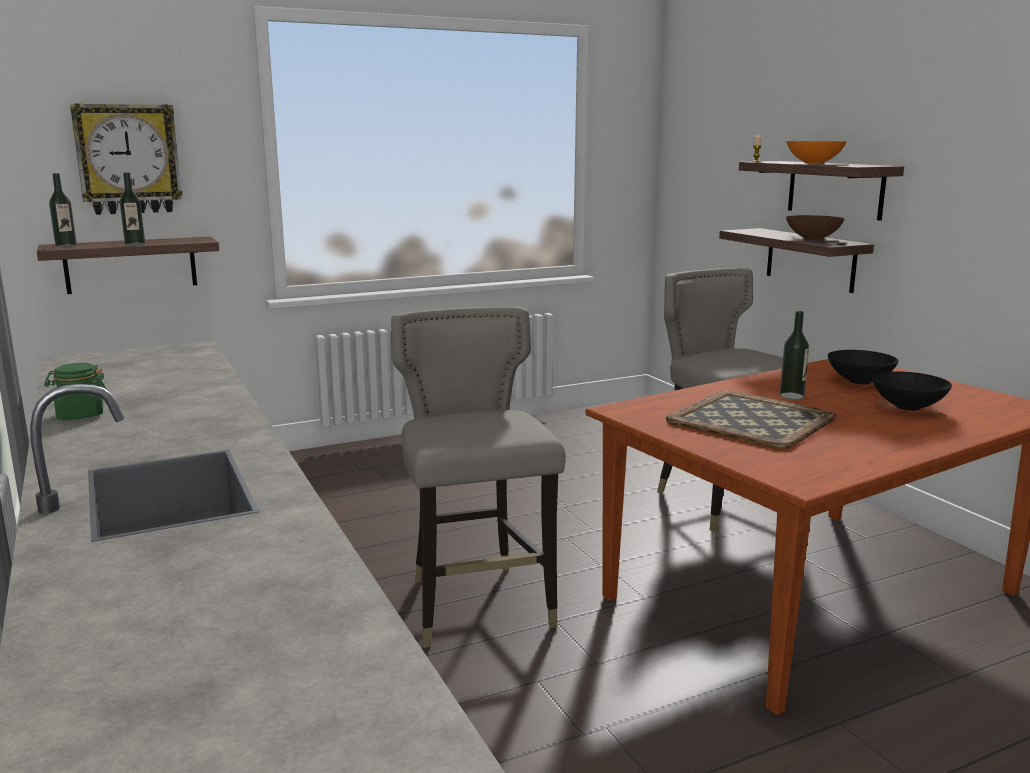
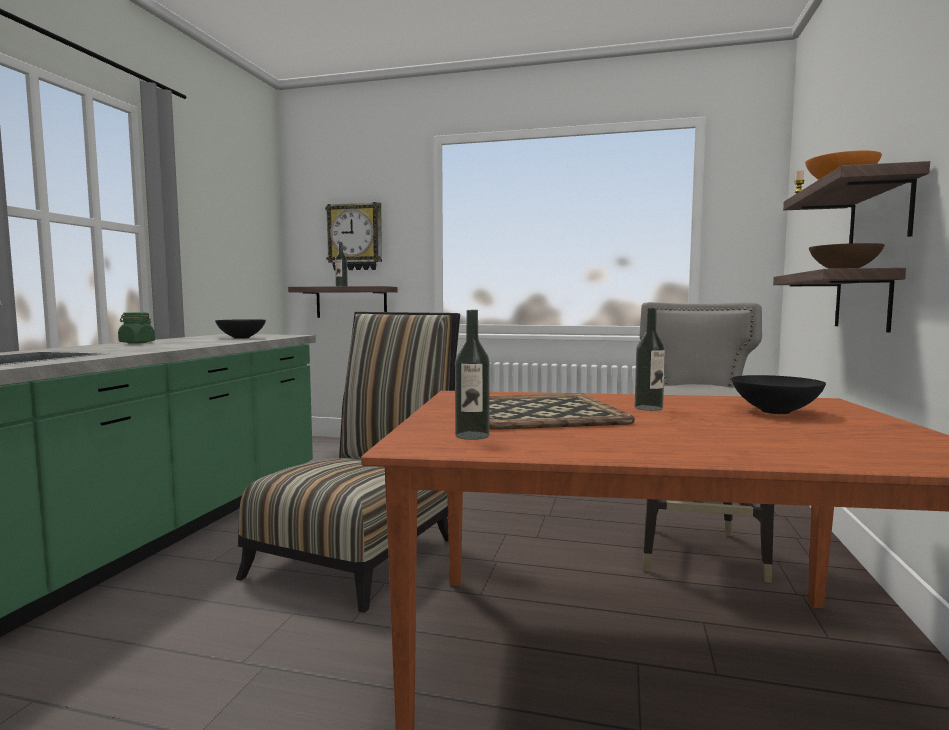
camera: 40 degrees right, 10 degrees down
(66, 246) = (311, 286): bottle -> bottle (472, 435)
(476, 604) = (362, 552): grey stool -> chair
(909, 407) = (763, 432): black bowl -> black bowl (241, 338)

